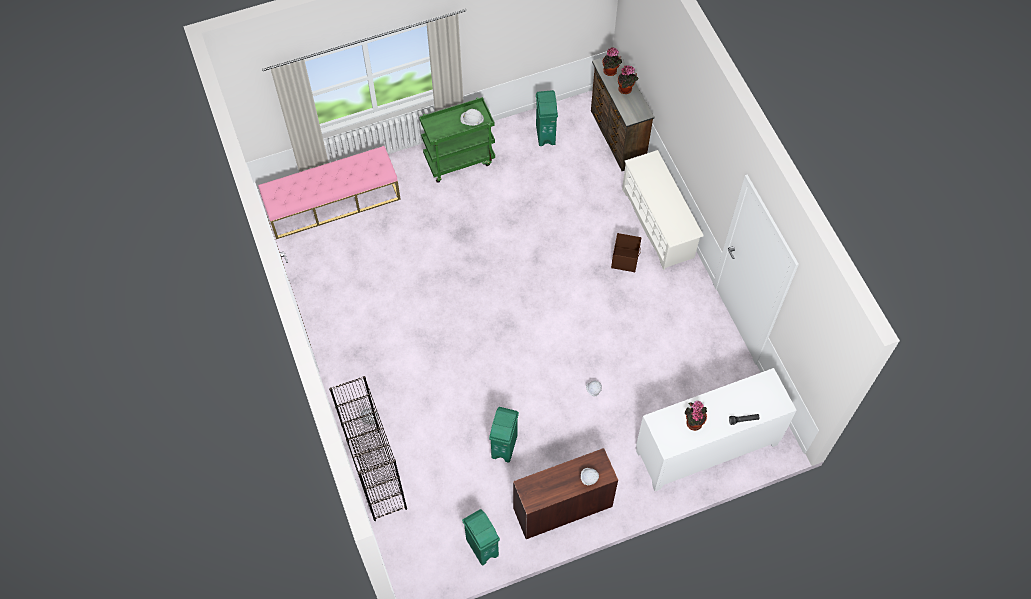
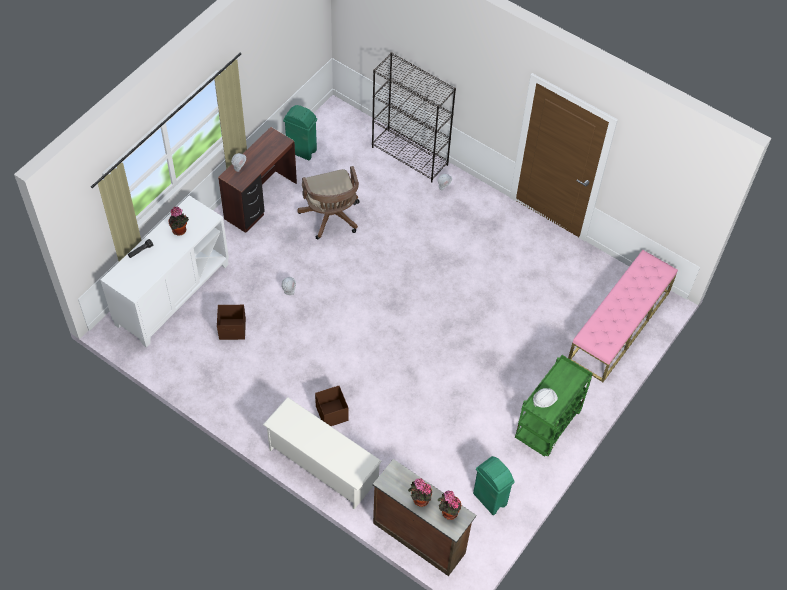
camera: 145 degrees right, 5 degrees down
(504, 446) = (331, 218): green trash can -> brown office chair
(668, 380) = (233, 329): none -> brown storage box

